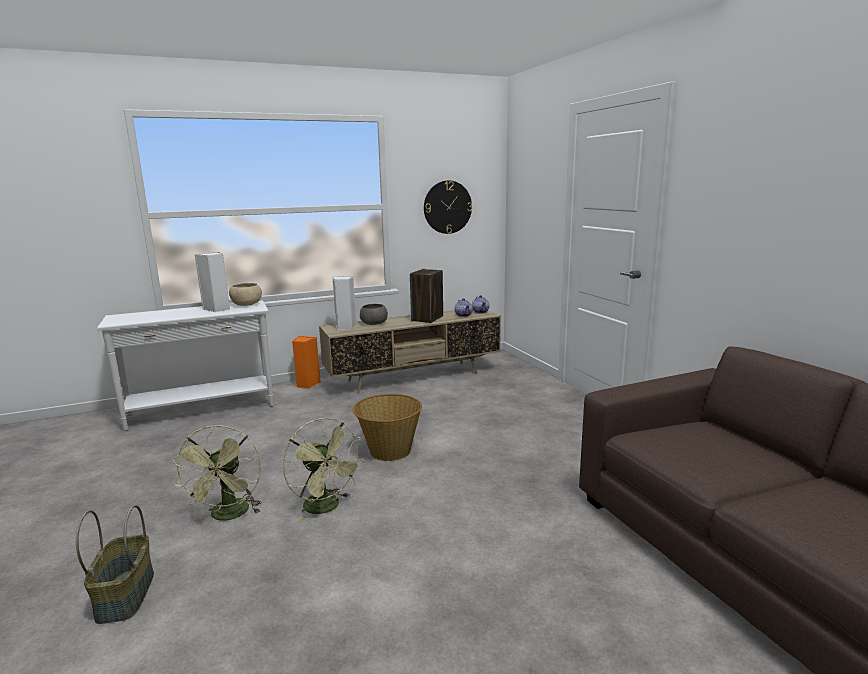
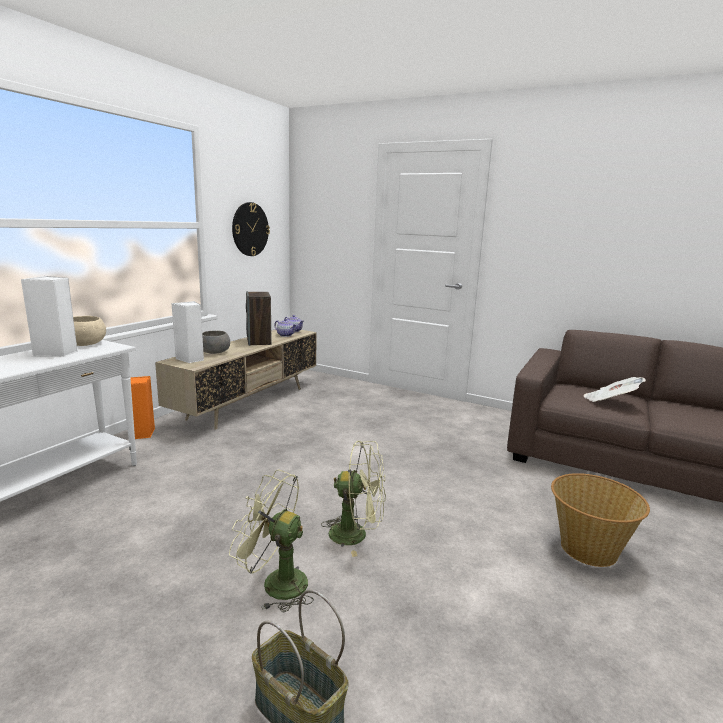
camera: 40 degrees left, 0 degrees up
(228, 516) = (275, 583): green fan -> green fan turned 150 degrees clockwise
(389, 451) = (330, 470): basket -> basket (588, 549)
(709, 457) = (610, 402): none -> newspaper

